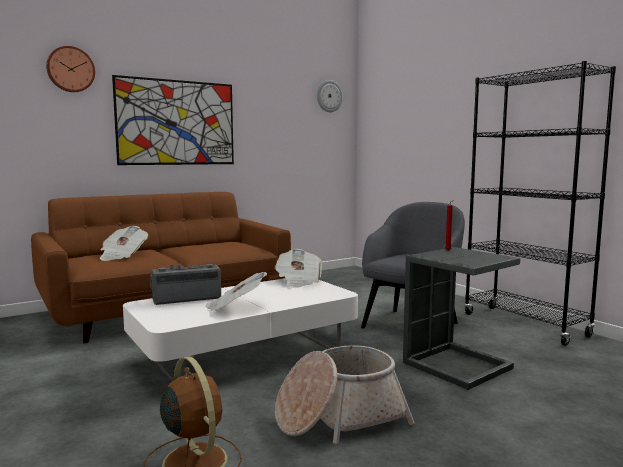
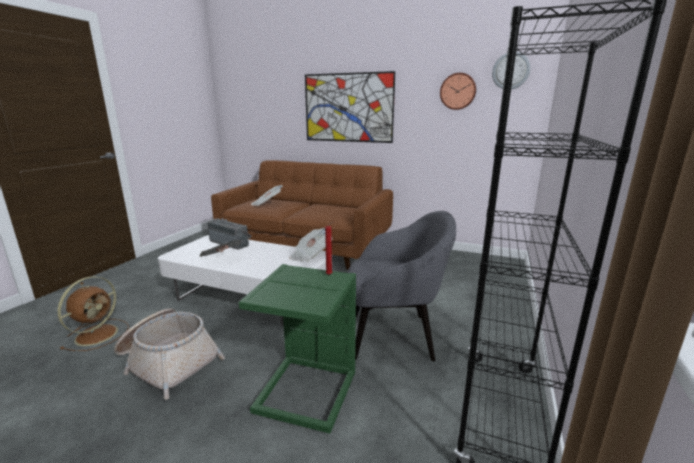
camera: 55 degrees right, 10 degrees up
(70, 69) = (281, 74): wall clock -> wall clock (458, 91)
(458, 368) = (304, 393): grey side table -> green side table

